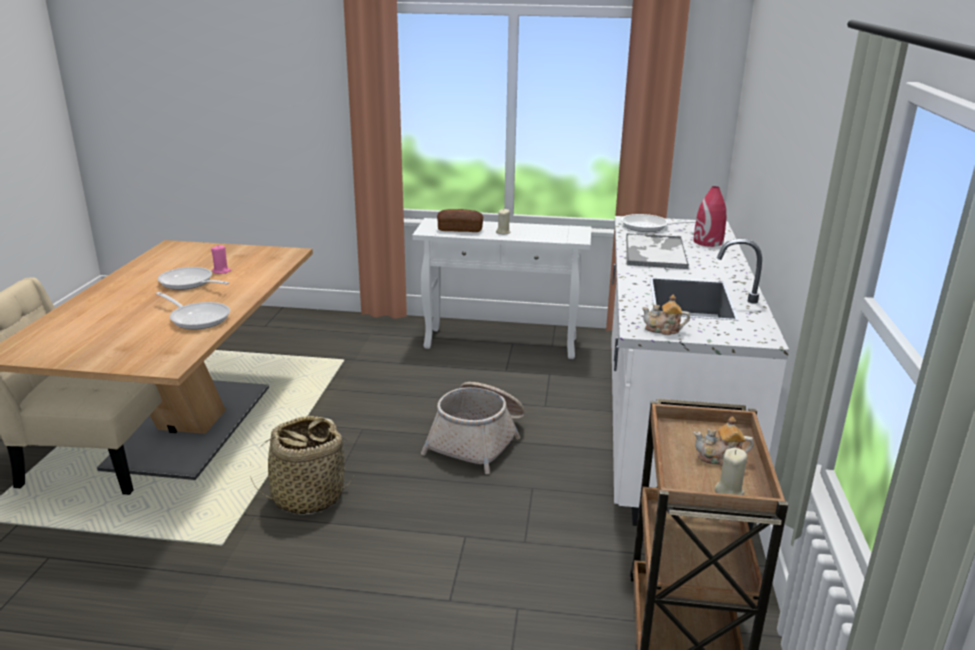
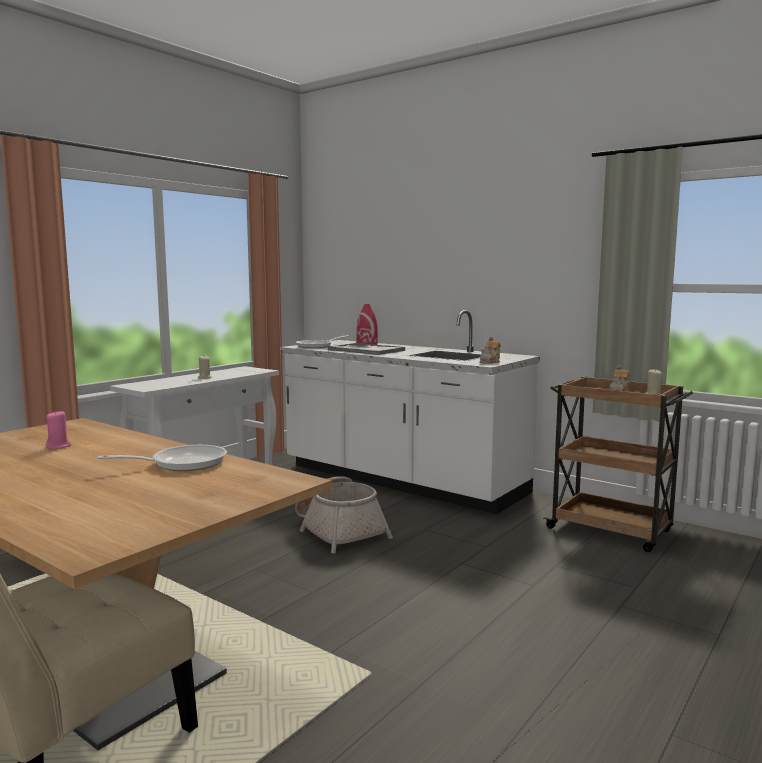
camera: 60 degrees left, 15 degrees down
(189, 283) = (61, 459): frying pan -> none
(308, 496) = (336, 614): basket -> none
(460, 229) = (169, 383): bread -> none

